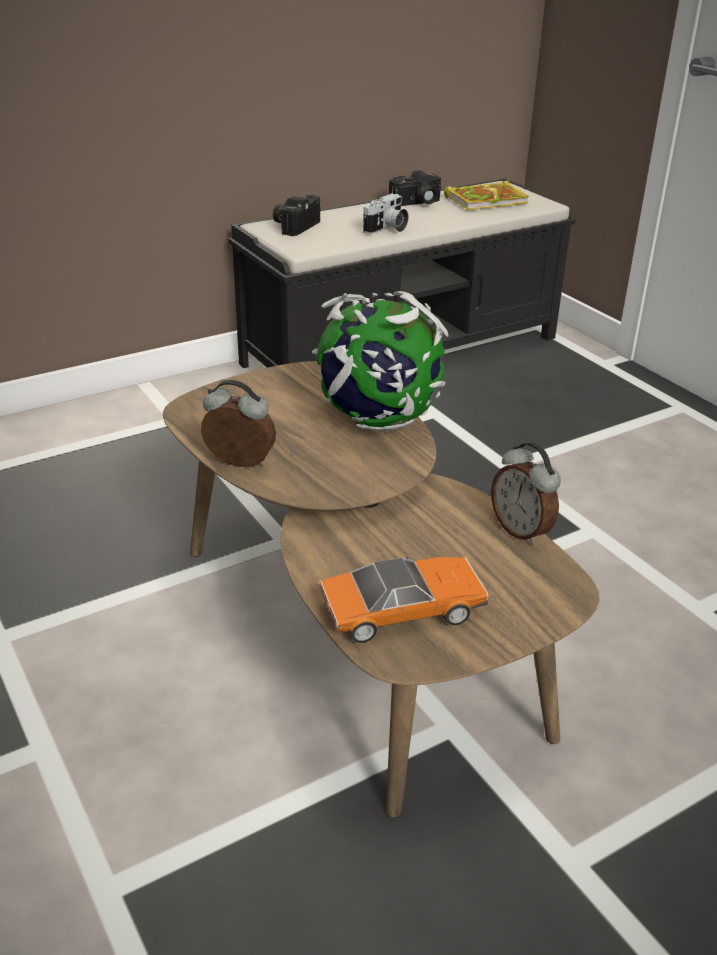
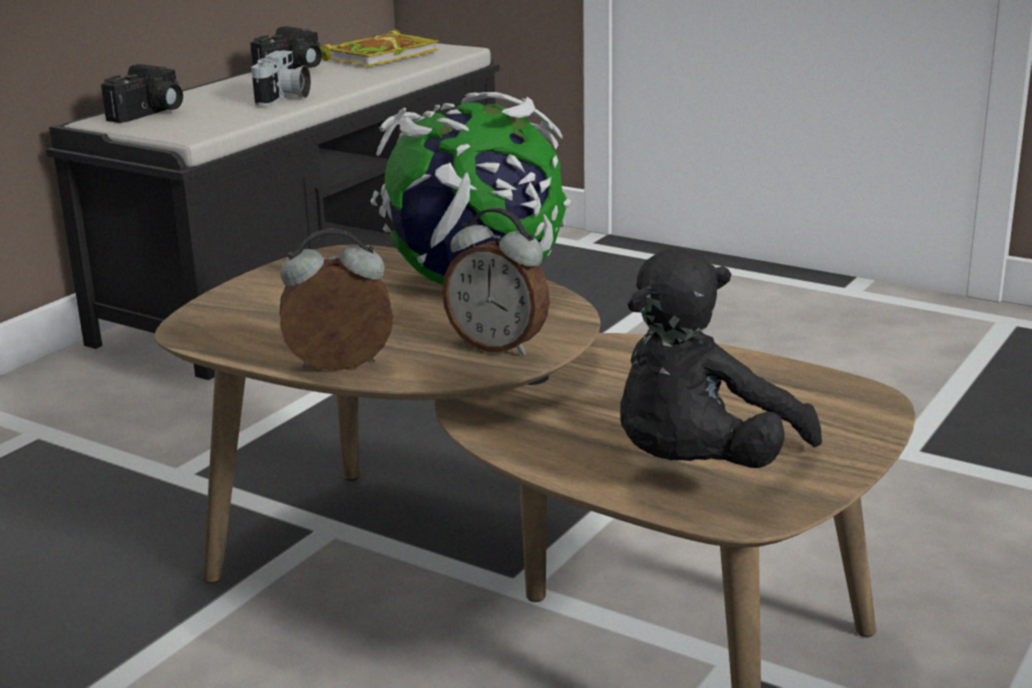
camera: 25 degrees left, 10 degrees down
(295, 226) = (150, 113): camera -> camera turned 150 degrees counterclockwise
(402, 610) = (700, 467): toy car -> black plush toy
(521, 531) = (751, 358): alarm clock -> alarm clock (499, 346)

